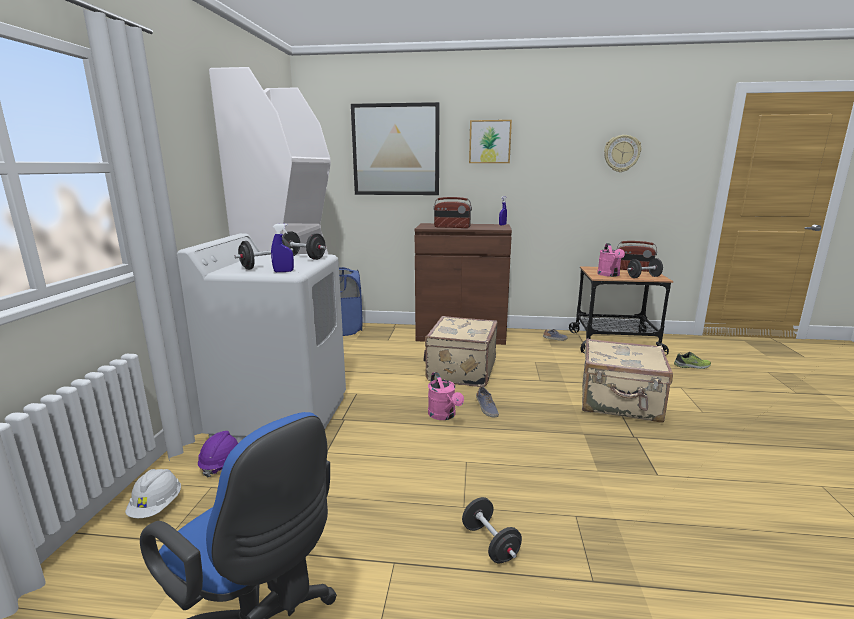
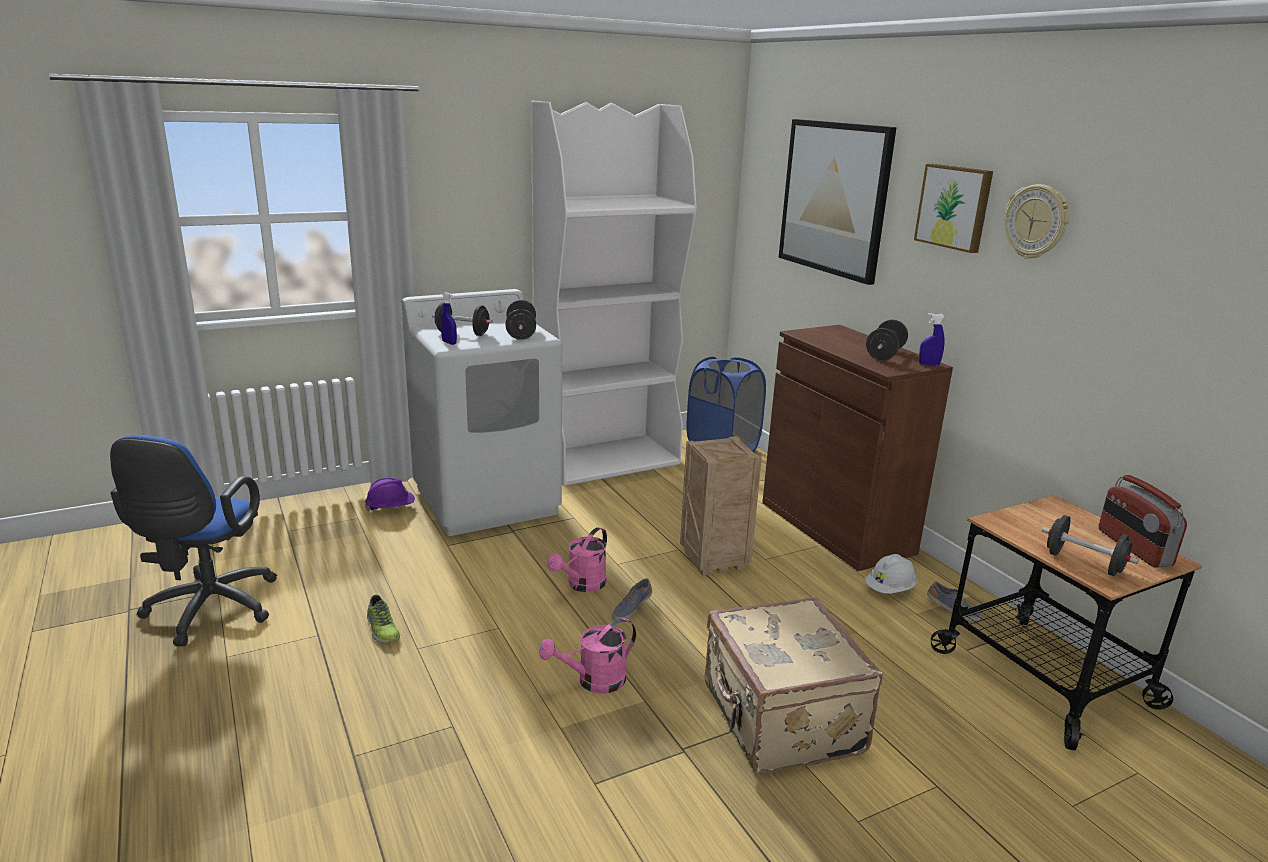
camera: 55 degrees right, 5 degrees up
(157, 506) = (320, 509): white hard hat -> white hard hat (889, 590)
(452, 227) = (834, 344): radio -> none
(460, 371) = (713, 561): beige suitcase -> crate
(490, 543) = (372, 679): black dumbbell -> black dumbbell (885, 354)
(609, 275) = (1032, 529): pink watering can -> pink watering can (593, 681)
(621, 153) = (1191, 278): wall clock -> wall clock (1036, 222)
(692, 366) = (1074, 796): shoe -> shoe (382, 629)

